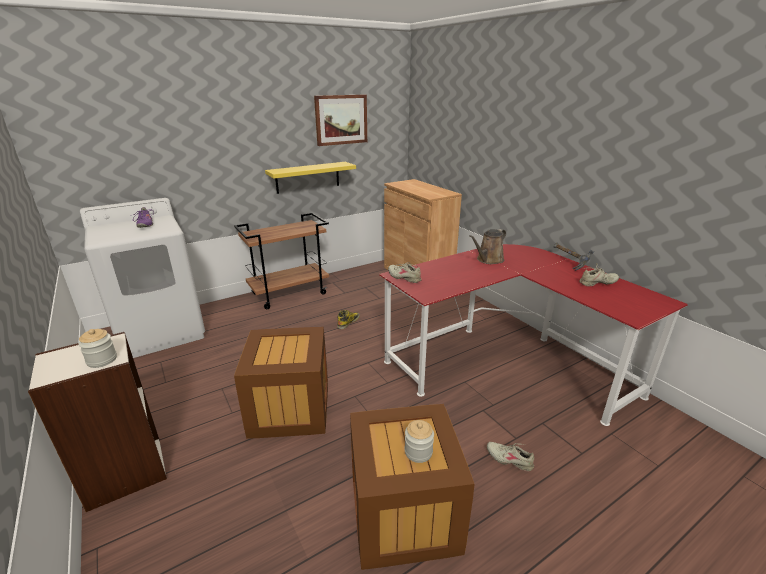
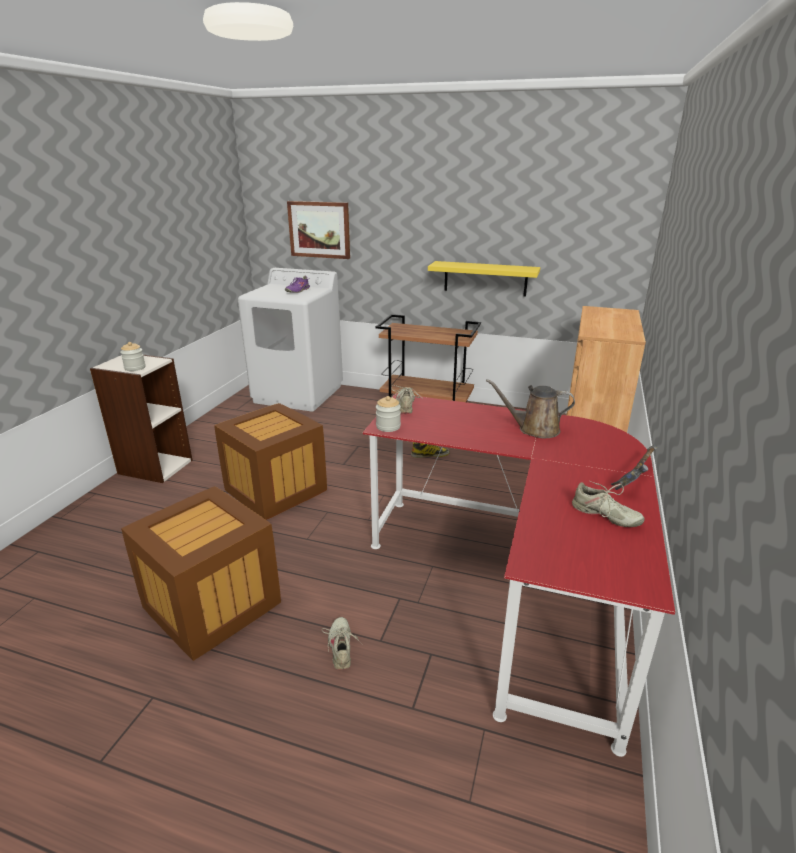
camera: 50 degrees right, 0 degrees up
(341, 119) = (543, 212): picture -> picture (319, 229)
(418, 452) = (193, 535): jar -> jar (388, 427)

